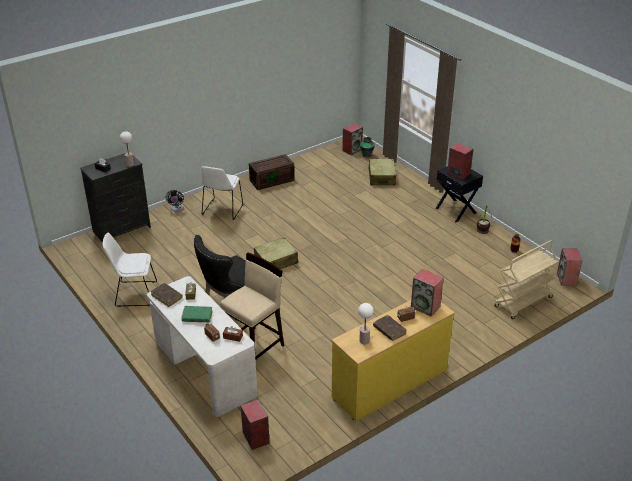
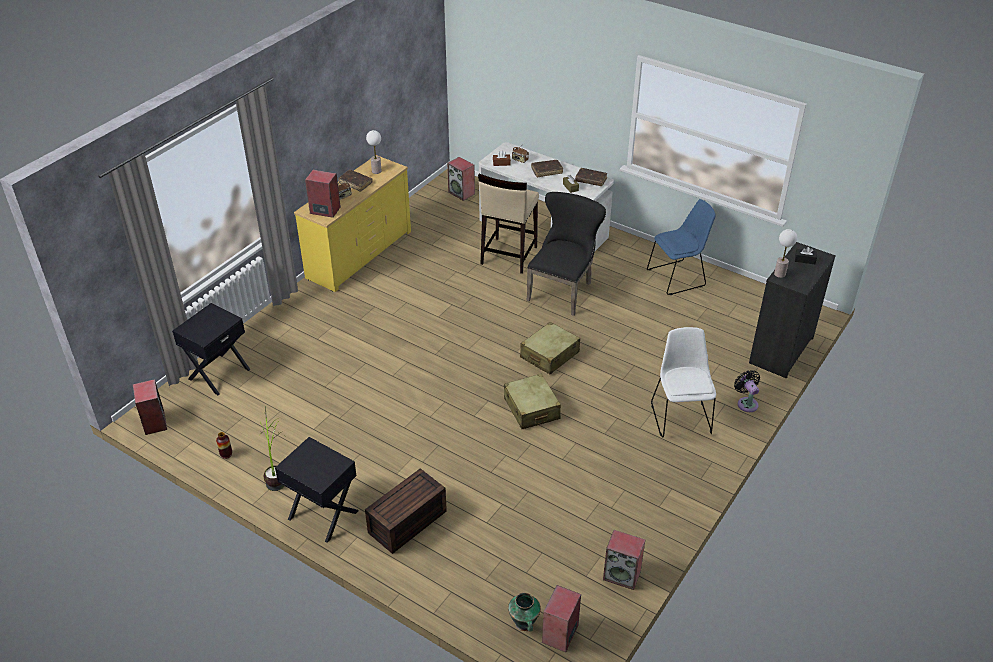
camera: 160 degrees right, 5 degrees up
(134, 294) = (677, 277): white chair -> blue chair
(197, 317) = (547, 171): green book -> brown book
(272, 180) = (654, 502): brown storage box -> brown storage box (407, 523)
(381, 177) = (471, 564): beige suitcase -> beige suitcase (531, 409)
(458, 173) = (318, 461): speaker -> speaker (622, 575)
(523, 302) = (218, 373): beige cart -> black nightstand

